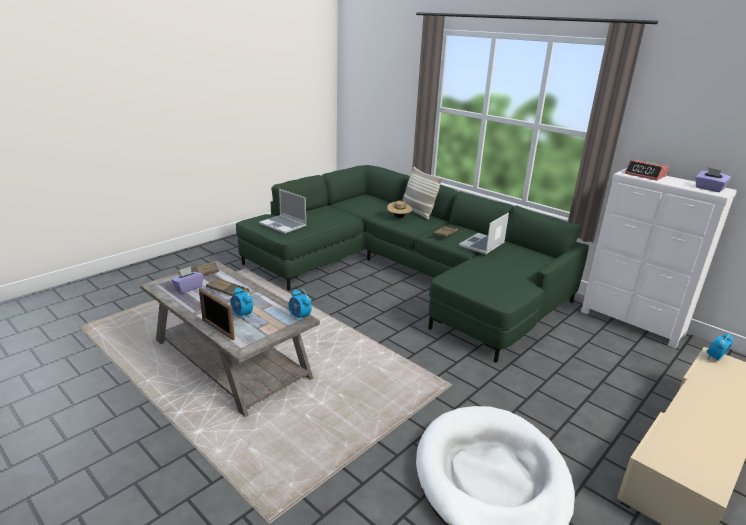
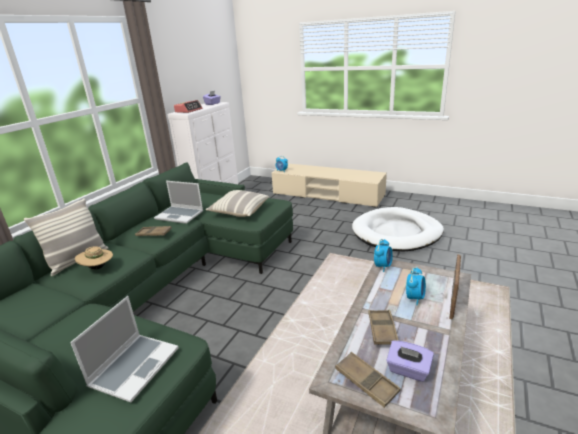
camera: 105 degrees left, 0 degrees up
(481, 273) = (239, 211): none -> pillow

